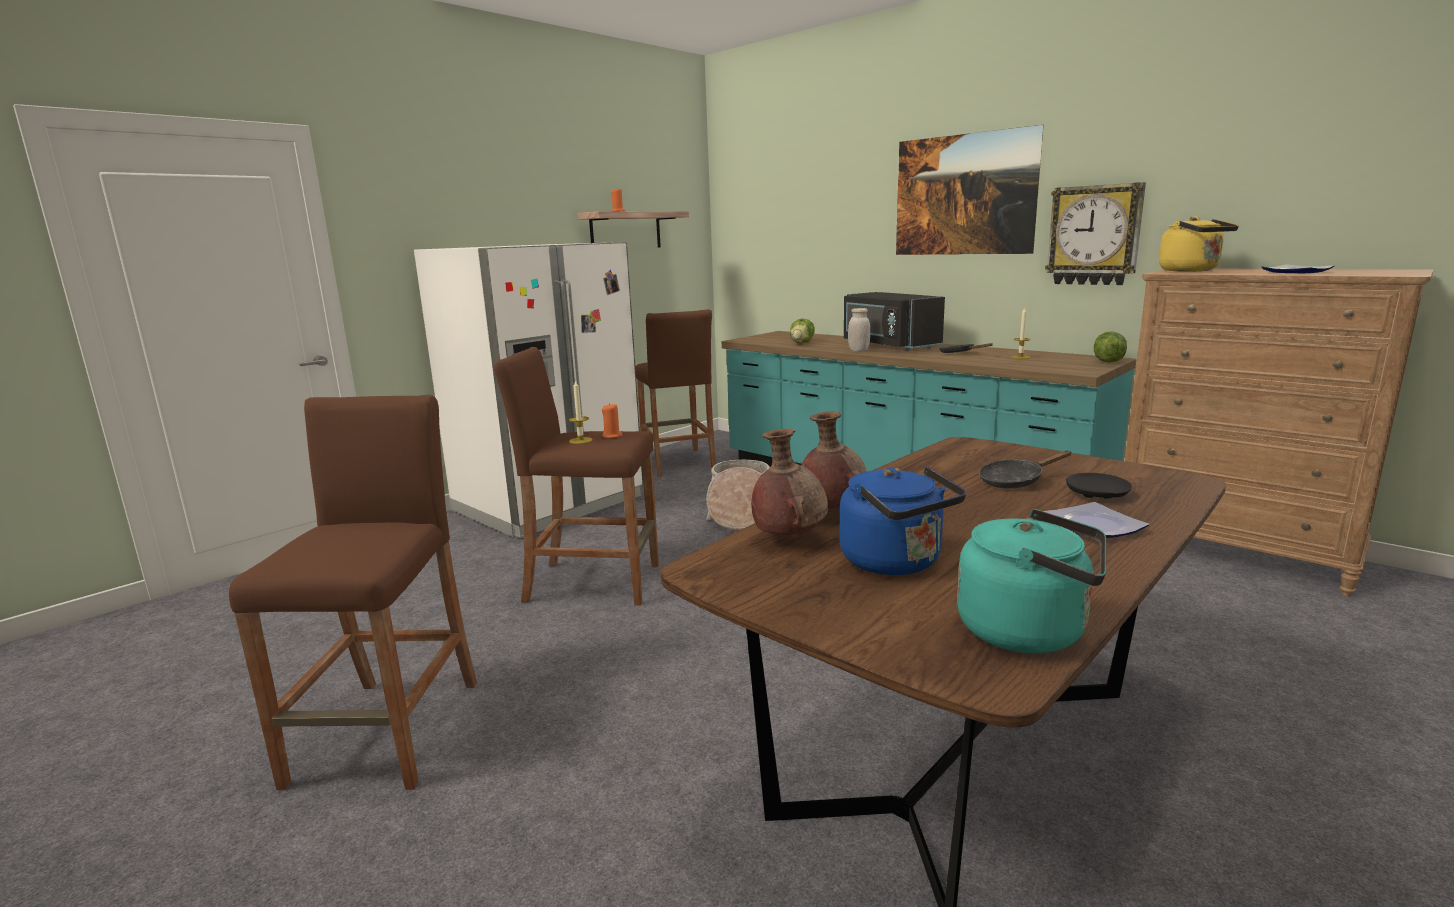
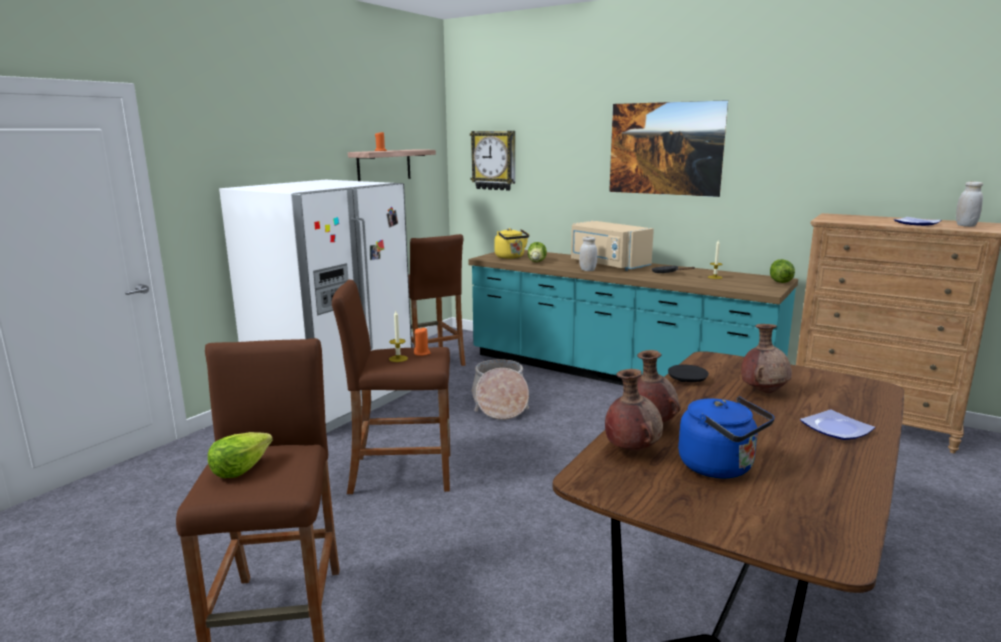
camera: 10 degrees left, 0 degrees up
(322, 542) = (240, 468): none -> lettuce
(888, 345) = (607, 265): black microwave -> beige microwave
(1015, 481) = (763, 391): black frying pan -> brown vase
(1029, 632) = (839, 519): turquoise kettle -> none
(1094, 235) = (766, 186): wall clock -> wall clock (494, 160)
(1097, 495) = (824, 401): black plate -> black plate (687, 379)
(1192, 270) = (842, 218): yellow kettle -> yellow kettle (511, 257)
(1370, 272) = (965, 225): none -> white jar

